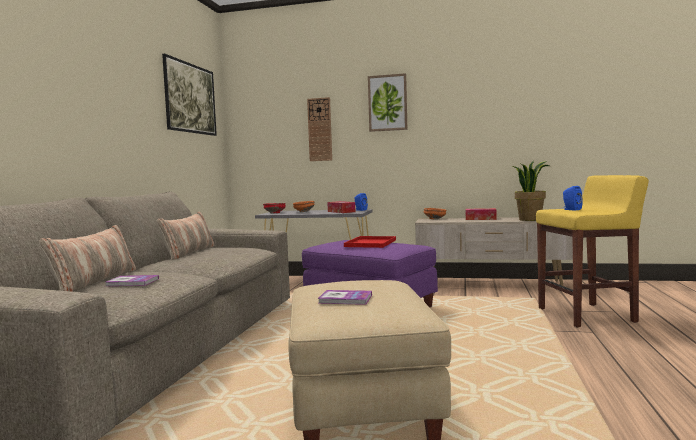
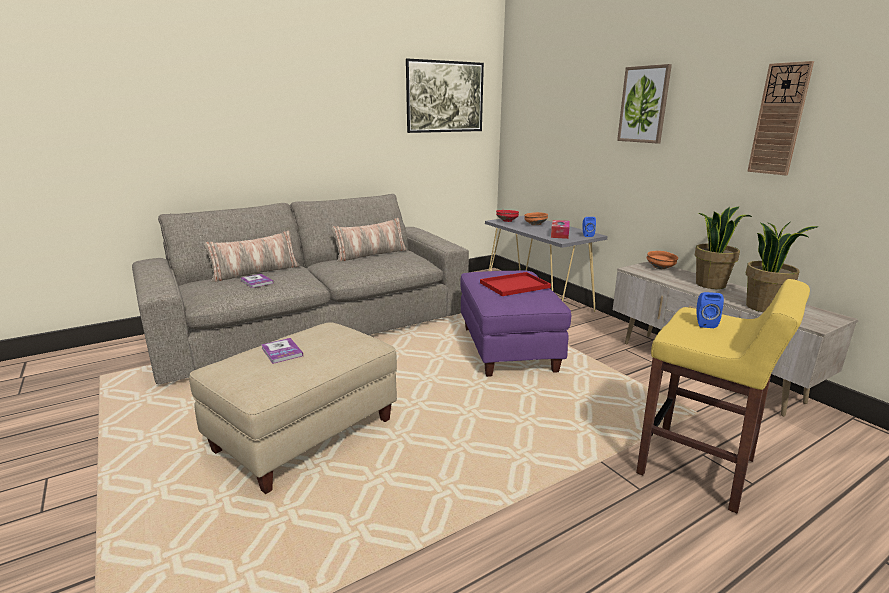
camera: 45 degrees right, 15 degrees up
(320, 129) = (573, 132): wall clock -> wall clock (779, 119)
(480, 219) = (710, 284): tissue box -> potted plant

